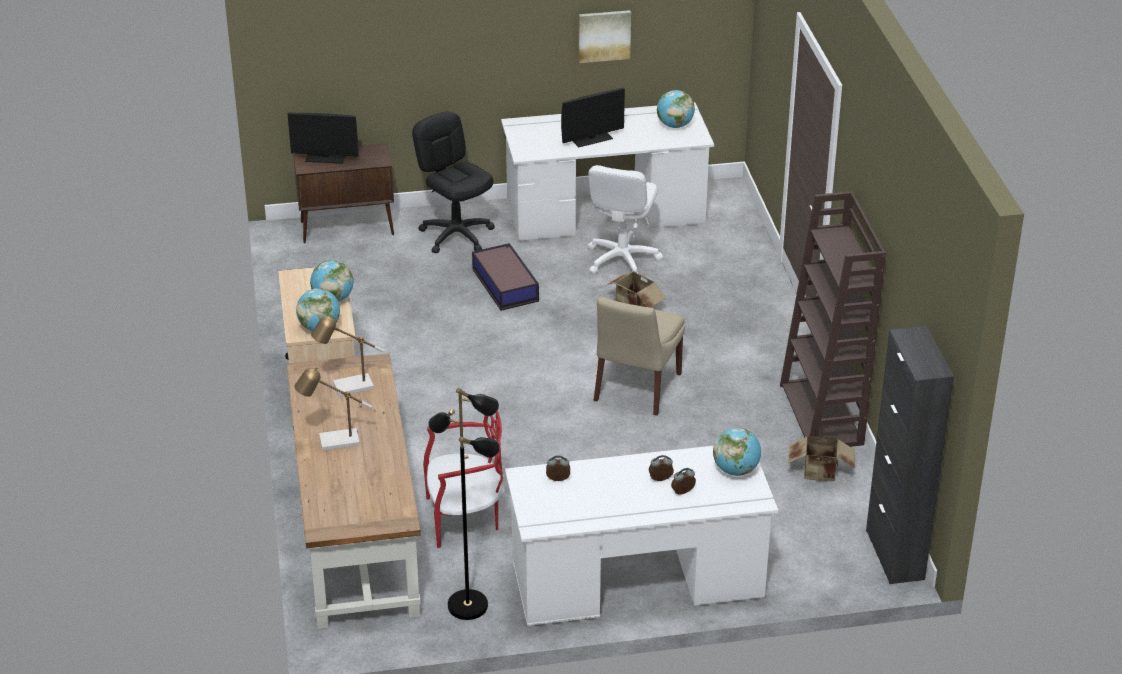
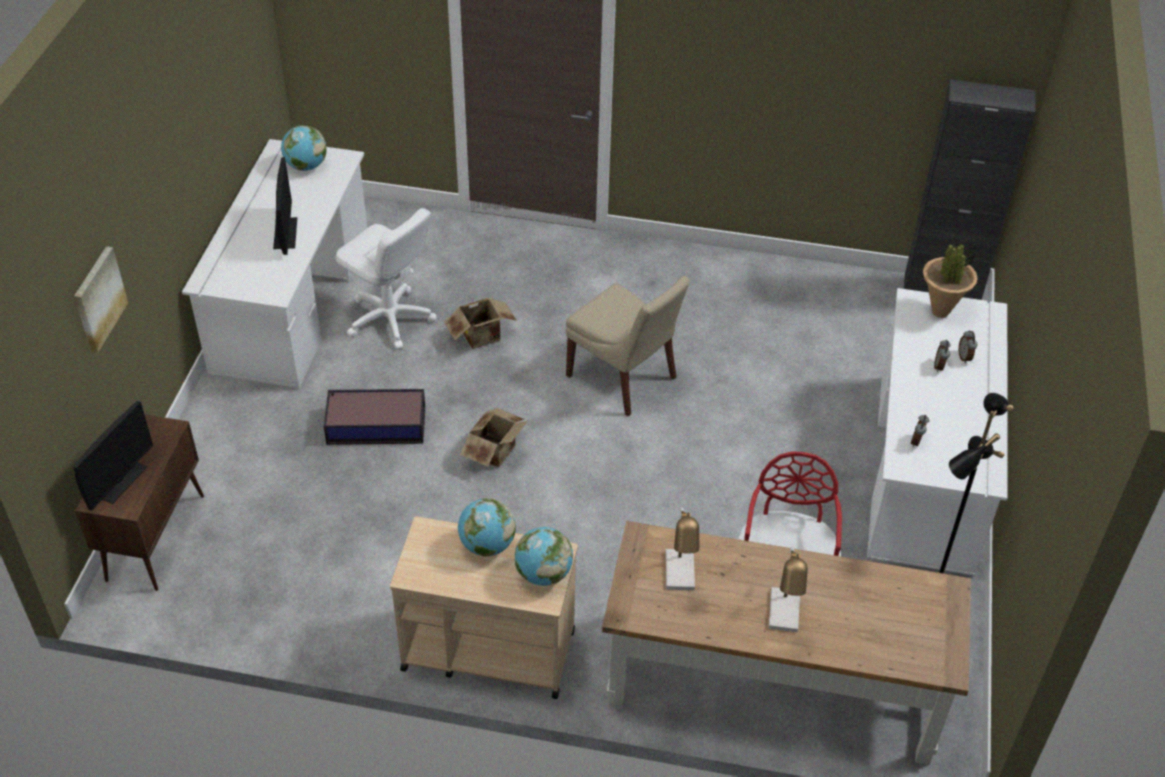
camera: 70 degrees left, 10 degrees up
(456, 235) = (246, 438): black office chair -> none
(604, 35) = (211, 123): picture -> picture (98, 299)
(736, 470) = (940, 311): globe -> potted plant
(820, 474) = (813, 297): cardboard box -> cardboard box (497, 452)
(822, 415) = (727, 267): brown bookcase -> none

